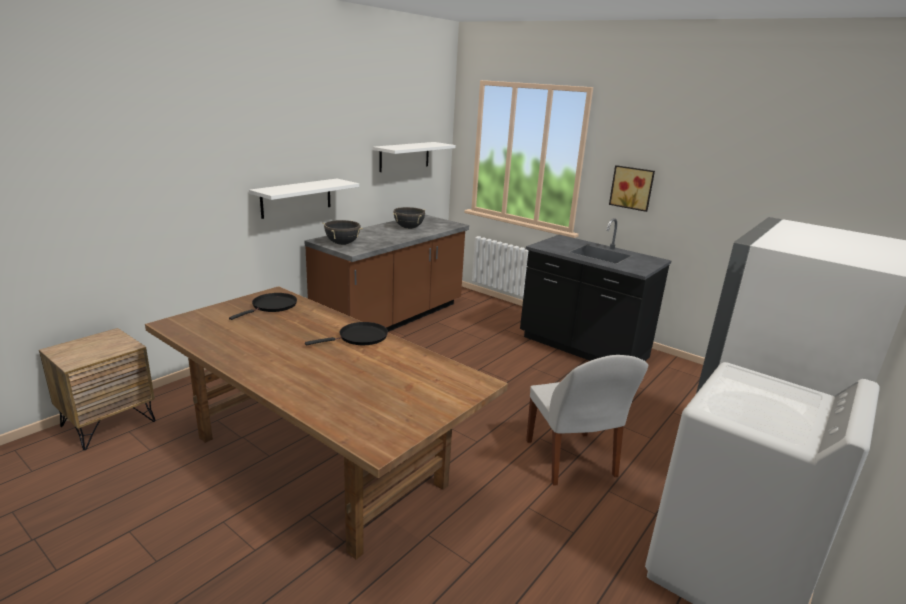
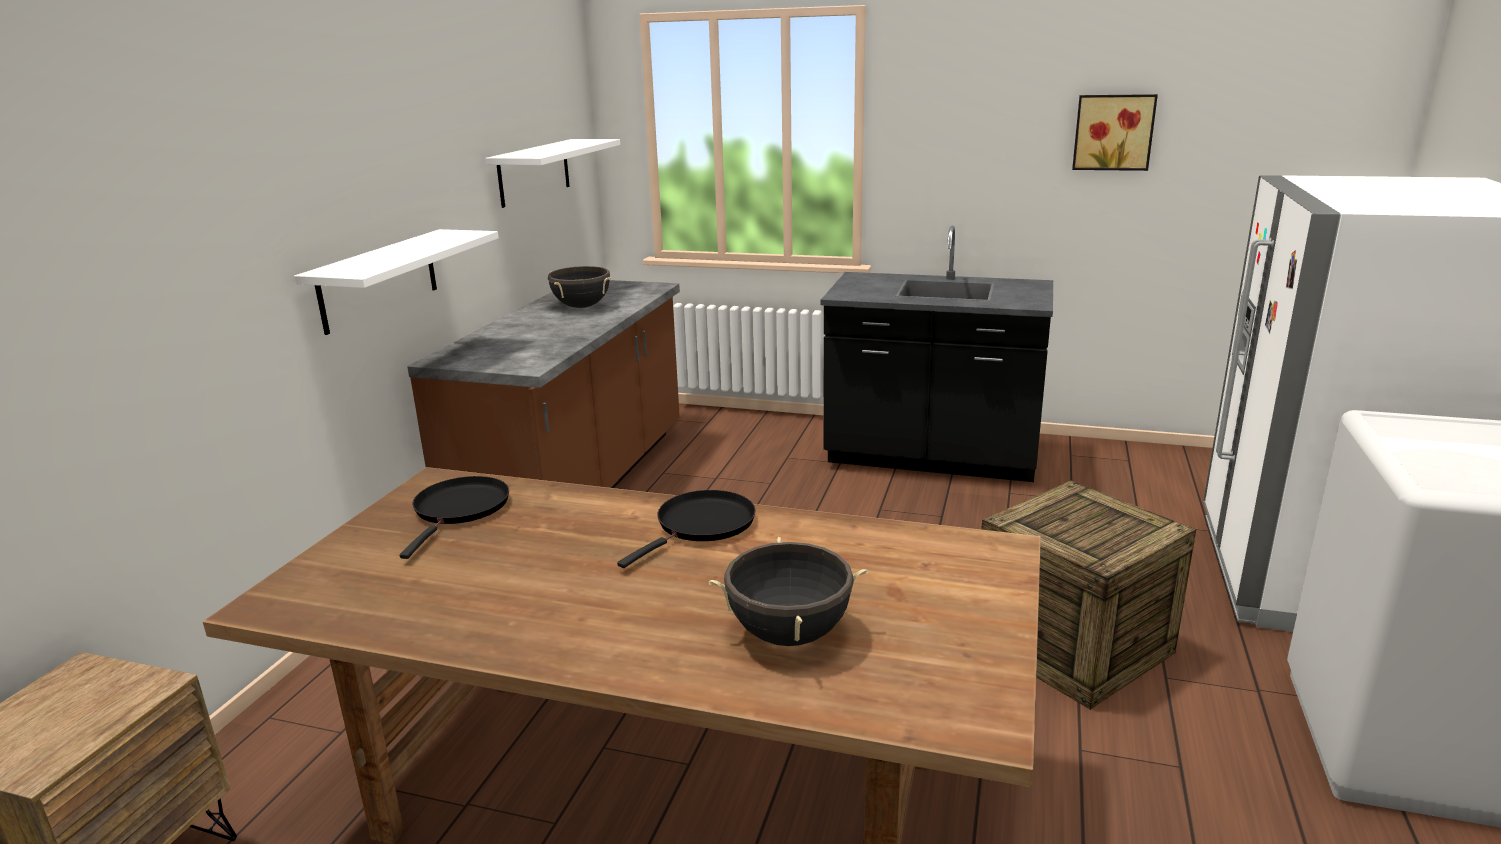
camera: 20 degrees left, 0 degrees up
(342, 244) = (493, 357): black cooking pot -> black cooking pot (789, 634)
(571, 460) = (1072, 646): white chair -> crate
(632, 188) = (959, 171): picture -> picture (1113, 132)

